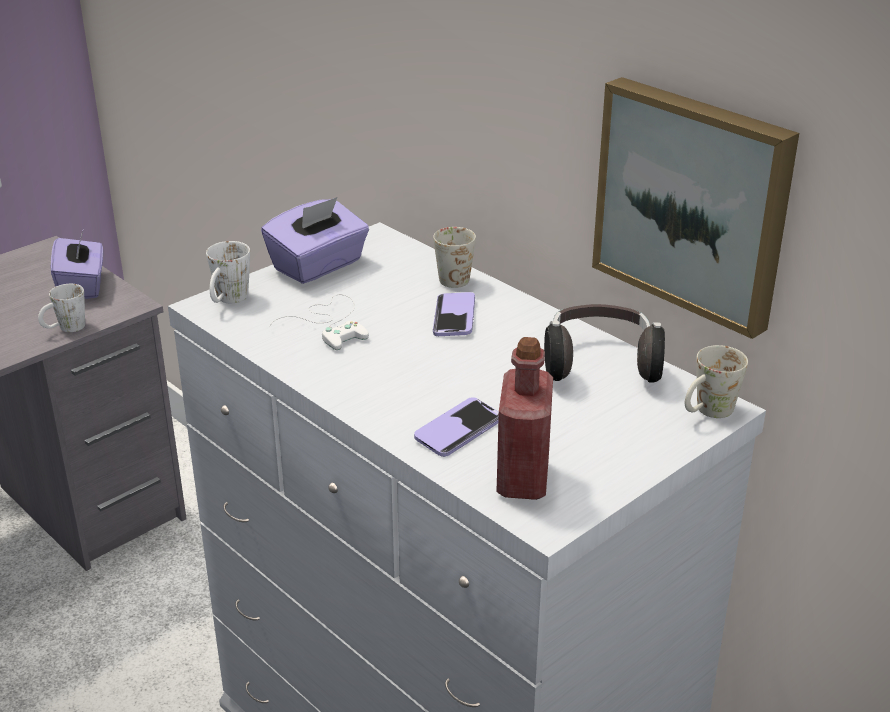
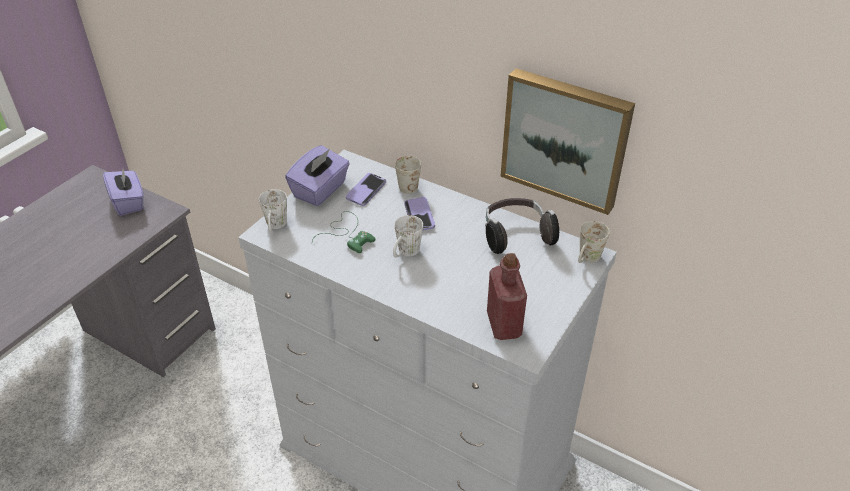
camera: 15 degrees left, 10 degrees up
(65, 329) = (131, 237): white mug -> white mug (405, 254)
(330, 323) = (347, 233): white game controller -> green game controller
(458, 429) = (454, 297): phone -> phone (366, 190)

